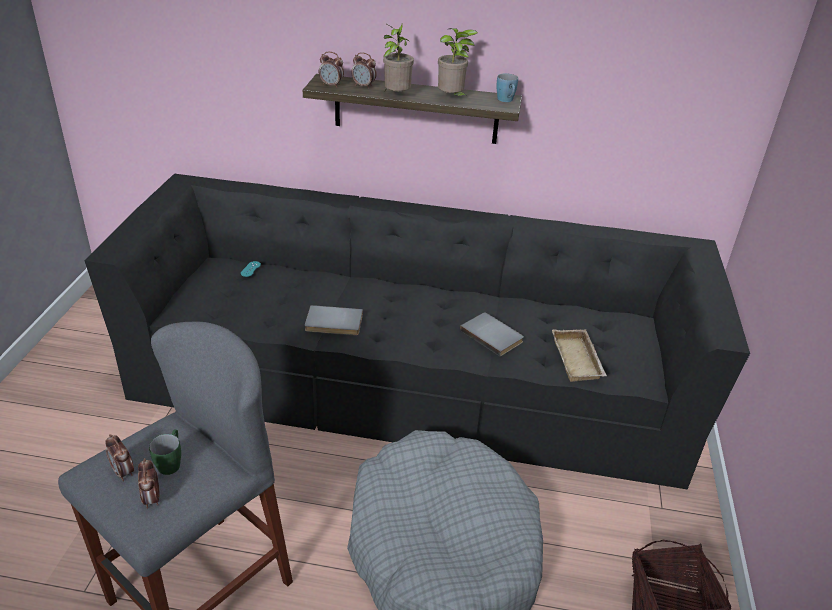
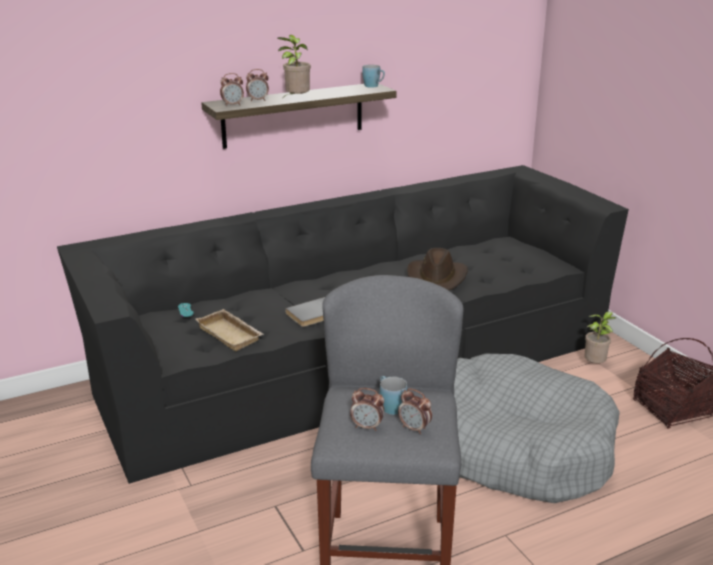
camera: 35 degrees left, 10 degrees down
(171, 462) = (390, 406): green mug -> blue mug
(452, 99) = (337, 93): potted plant -> potted plant (595, 365)
(493, 335) = (437, 278): grey book -> brown hat
(578, 360) = (508, 270): beige tray -> beige tray (231, 334)

